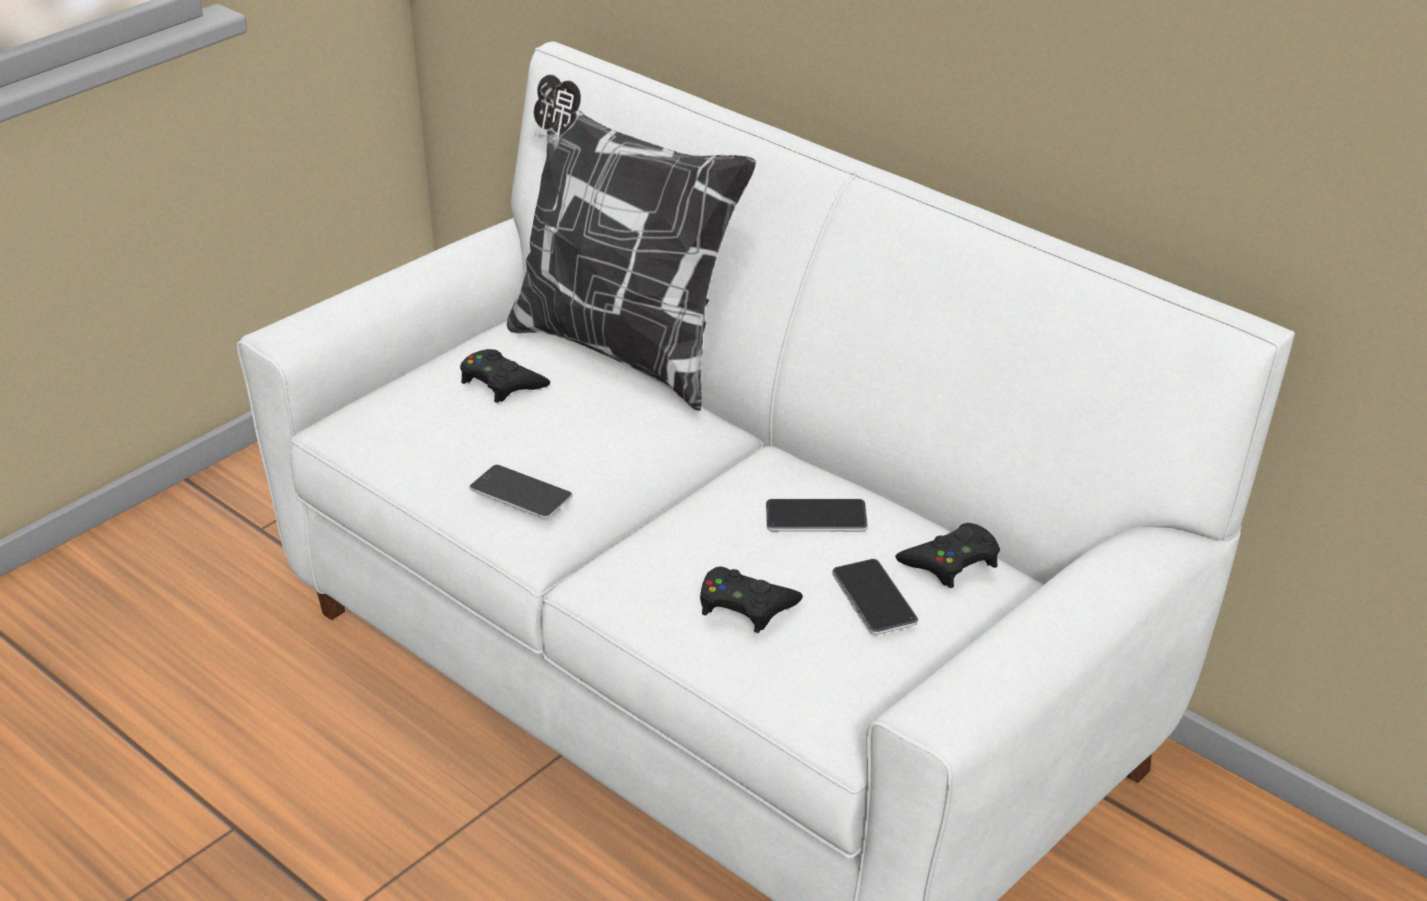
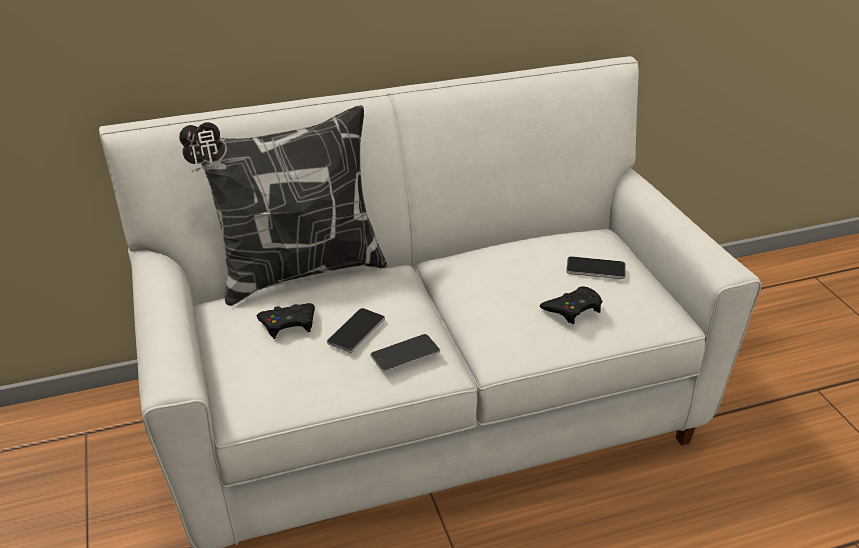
camera: 60 degrees left, 0 degrees up
(816, 517) = (518, 262): phone -> phone (356, 331)
(951, 561) = (583, 238): black game controller -> none

